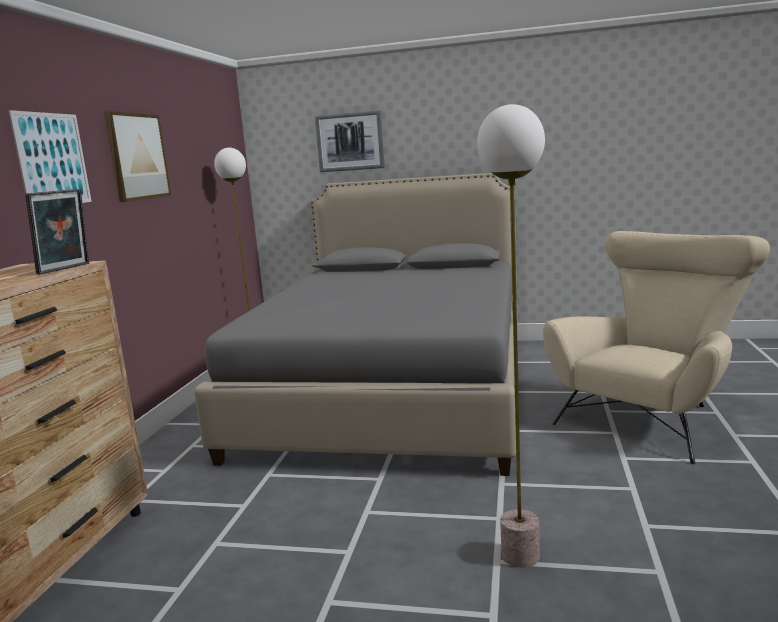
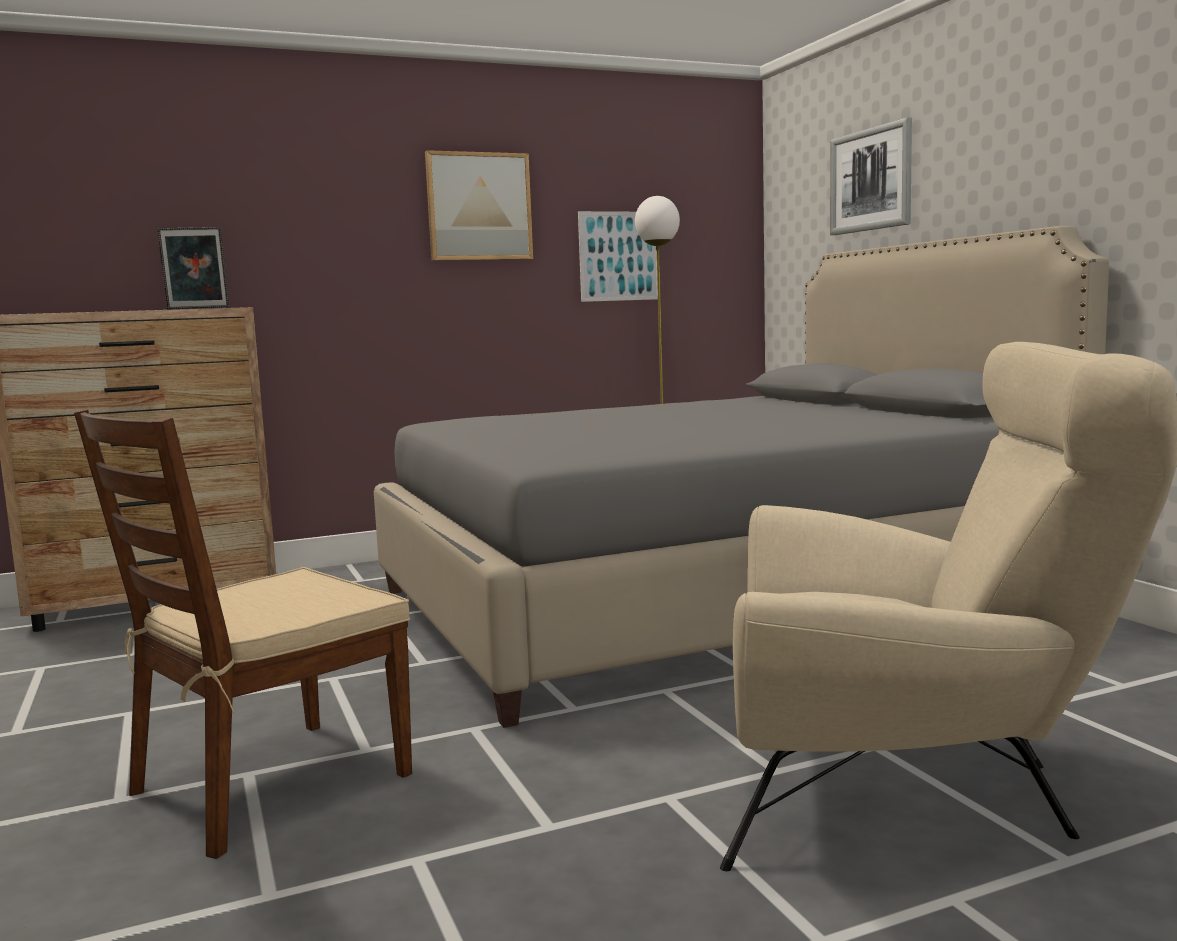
camera: 55 degrees right, 5 degrees down
(52, 159) = (325, 206): picture -> picture (619, 256)
(520, 556) = (268, 784): floor lamp -> brown chair

